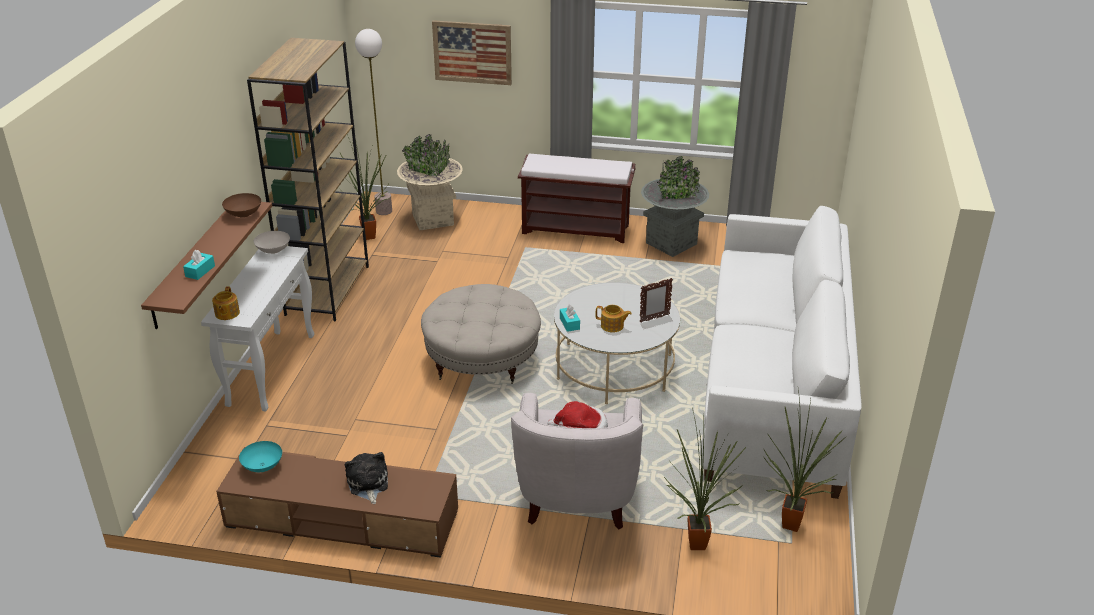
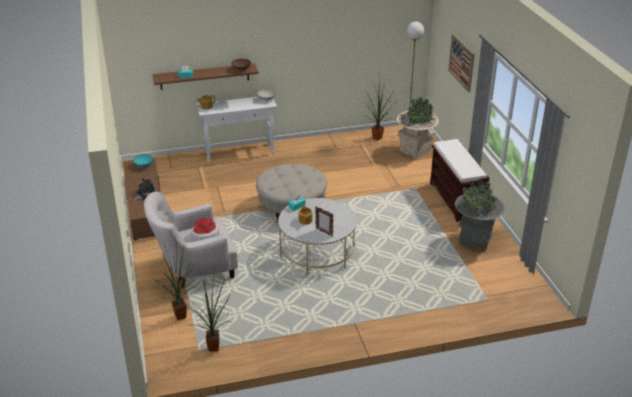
camera: 65 degrees right, 0 degrees up
(327, 290) = (316, 144): brown bookcase -> none
(773, 385) = (344, 316): white sofa -> none

